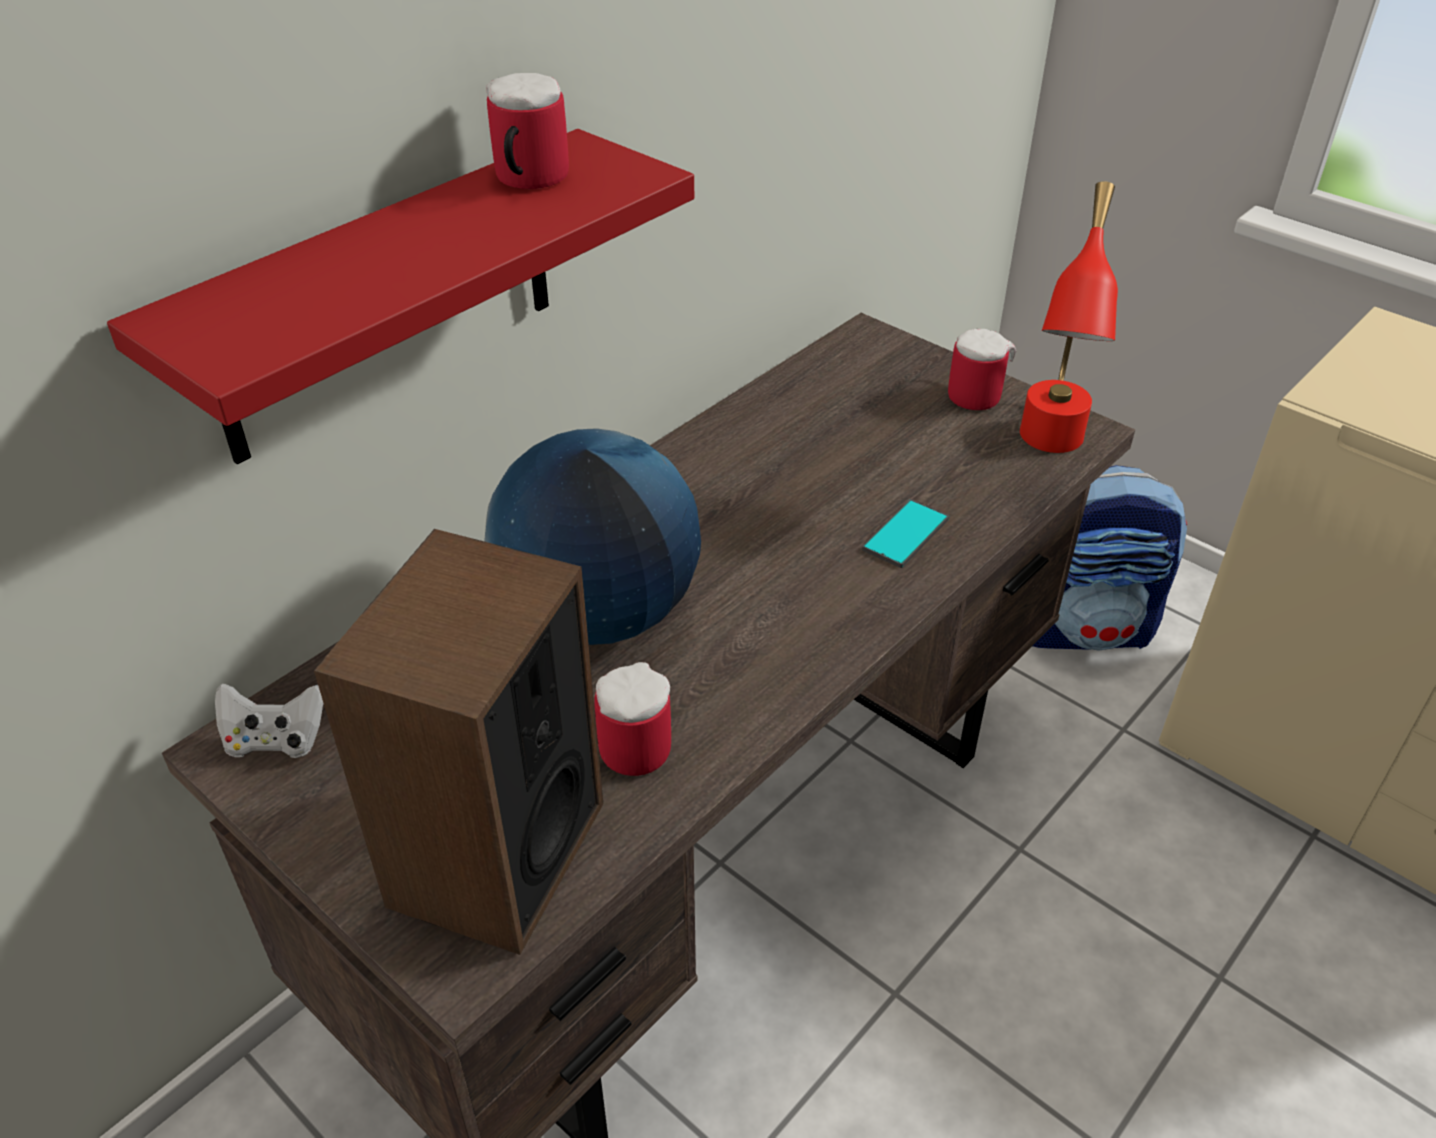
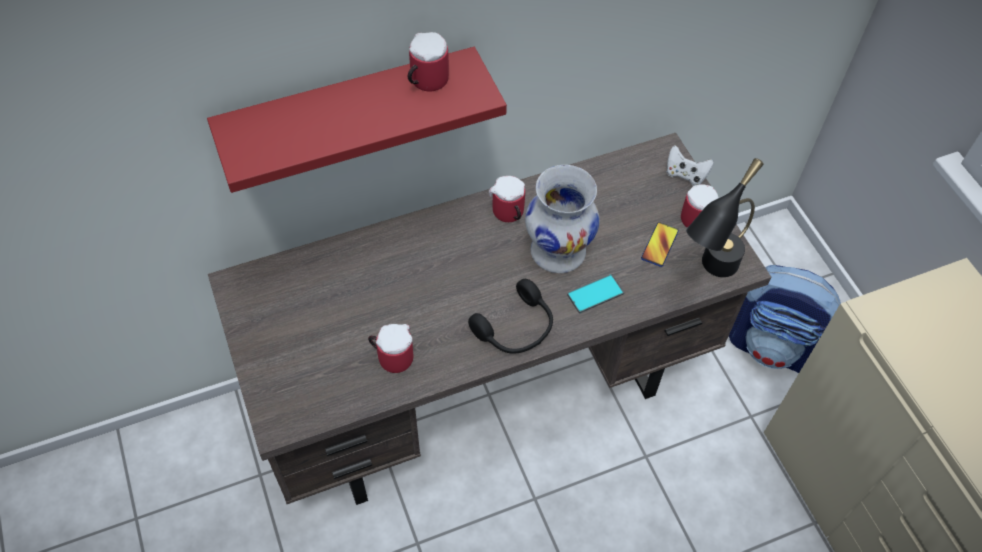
camera: 25 degrees right, 15 degrees up
(276, 740) = (253, 288): white game controller -> white game controller (685, 175)
(496, 854) = (314, 382): speaker -> none
(599, 615) = (420, 279): globe -> none
(688, 479) = (508, 214): none -> mug
(803, 498) = (558, 250): none -> white vase
(816, 625) = (516, 328): none -> black headphones
(949, 442) = (659, 245): none -> phone
(1048, 452) = (709, 273): red table lamp -> black table lamp

